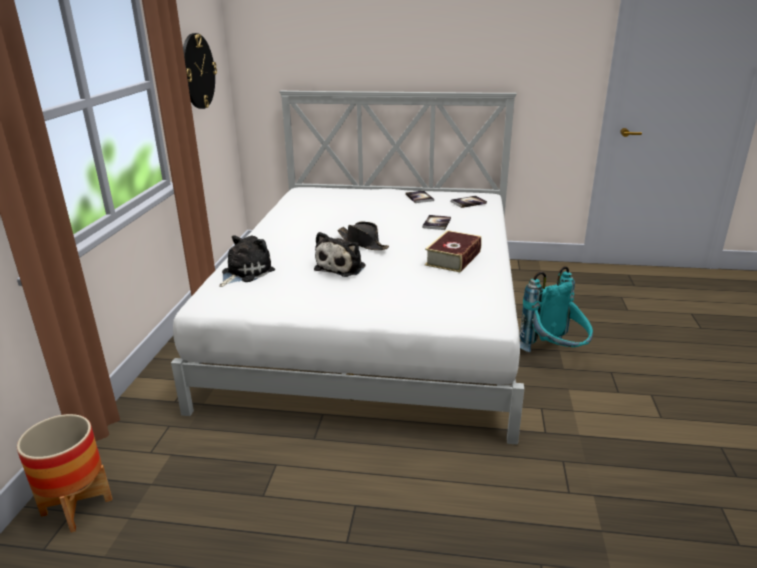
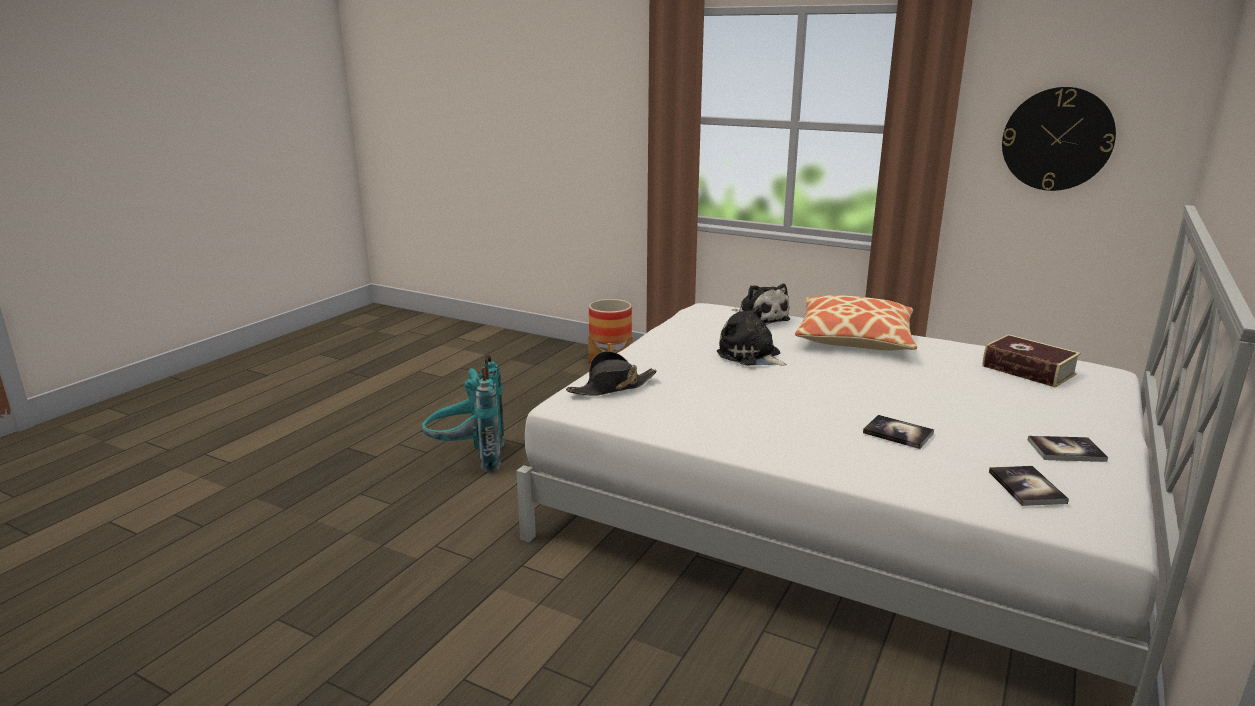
camera: 110 degrees right, 5 degrees down
(279, 240) = (854, 338): none -> pillow
(363, 243) = (820, 371): black hat -> black hat (612, 387)
(453, 258) = (740, 414): book -> book (1028, 370)
(555, 355) = (670, 645): turquoise backpack -> turquoise backpack (468, 460)

